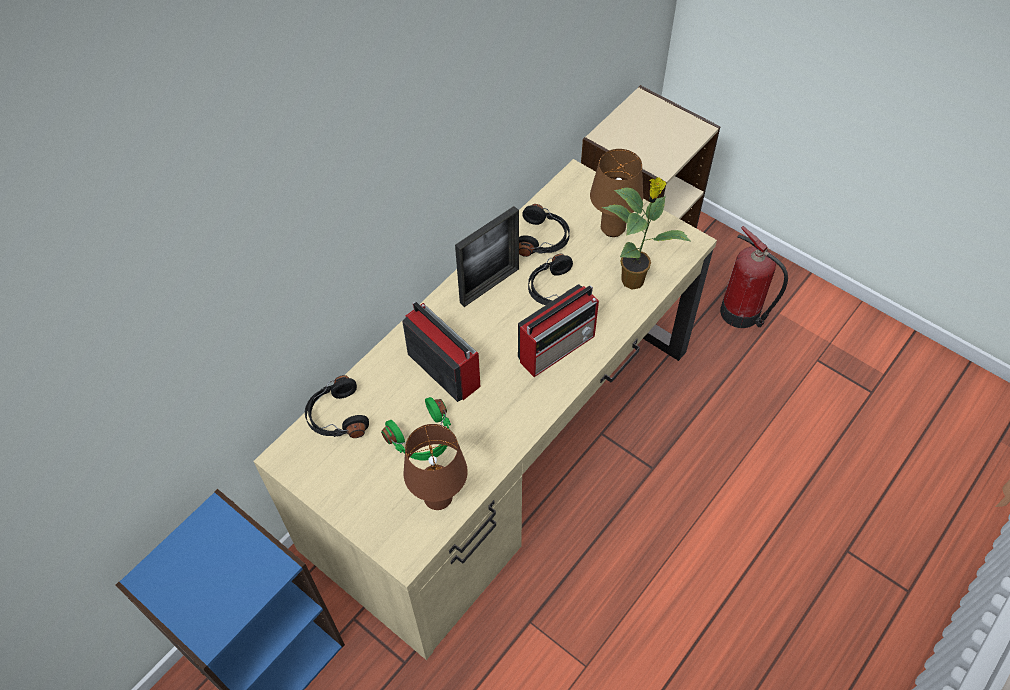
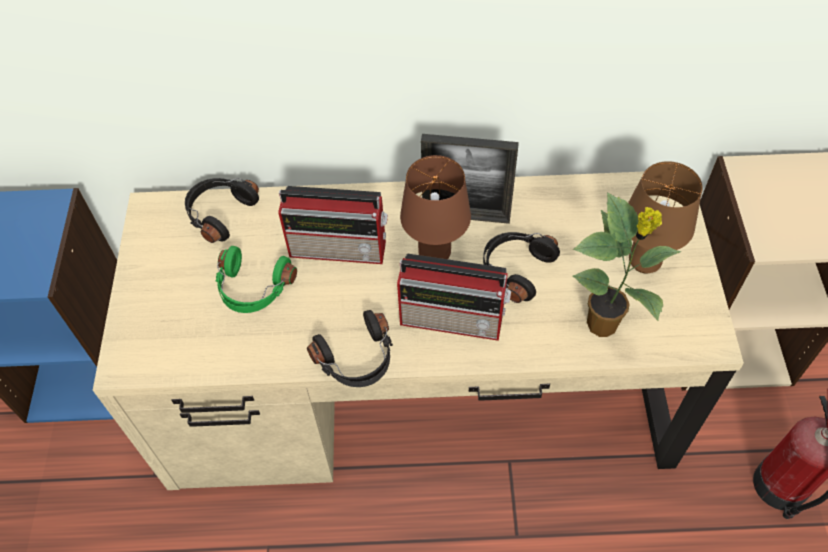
camera: 50 degrees right, 0 degrees up
(438, 497) = (202, 346): brown table lamp -> brown table lamp (435, 253)
(442, 368) = (340, 248): radio -> radio turned 90 degrees clockwise
(543, 239) = (565, 217): black headphones -> black headphones (357, 360)

